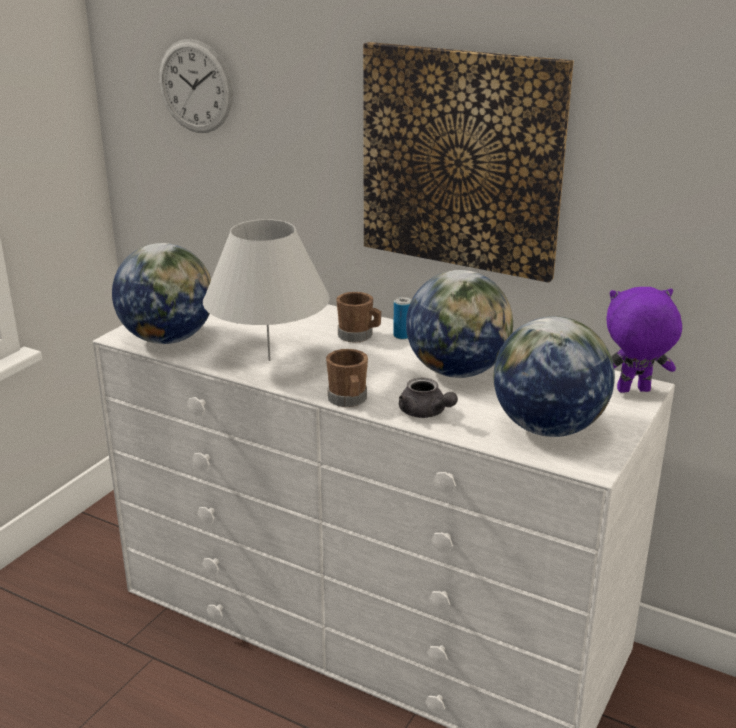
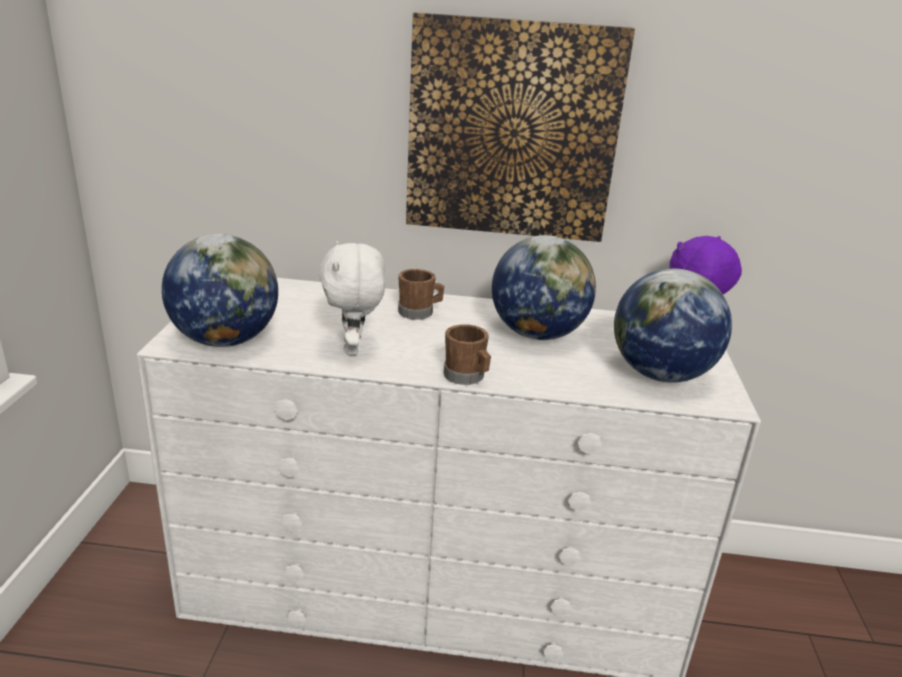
camera: 25 degrees left, 0 degrees up
(195, 86) = (197, 65): wall clock -> none
(269, 360) = (354, 348): white table lamp -> white plush toy
(402, 336) = (459, 307): can -> none
(425, 413) = (548, 378): grey teapot -> none

